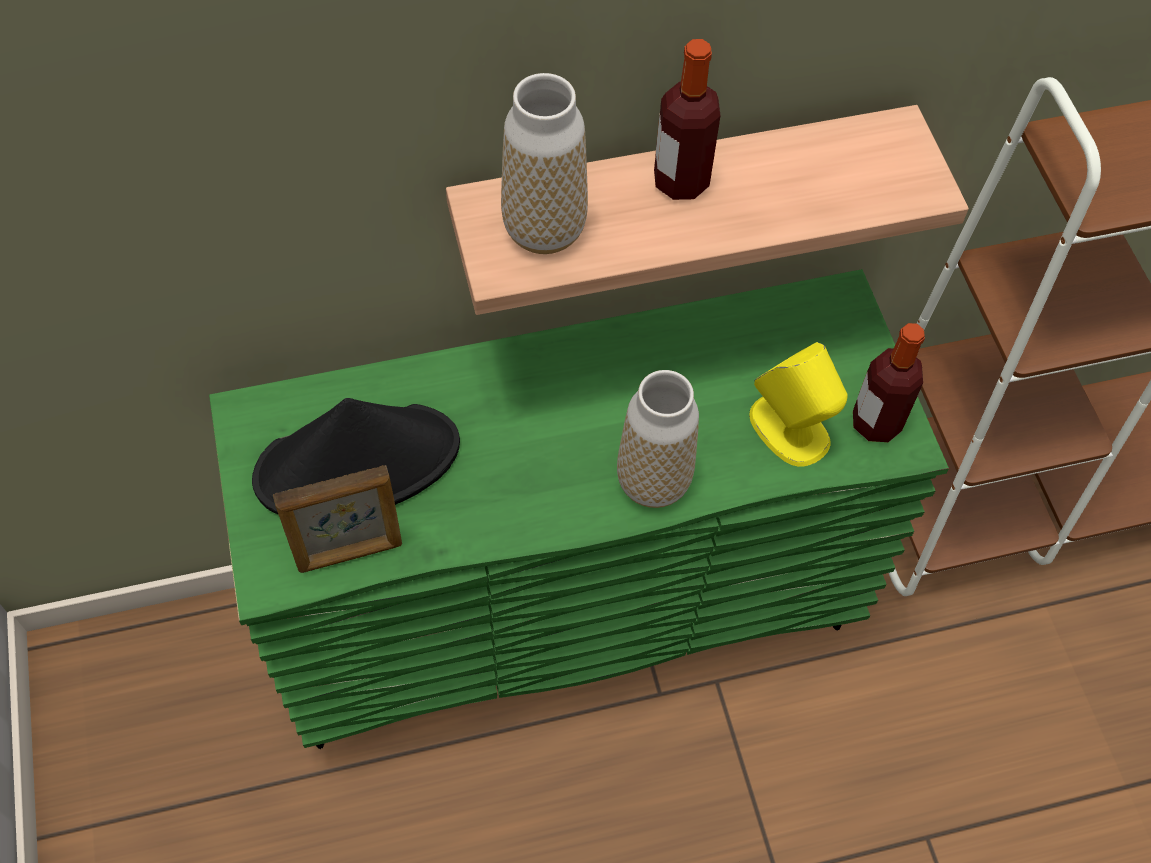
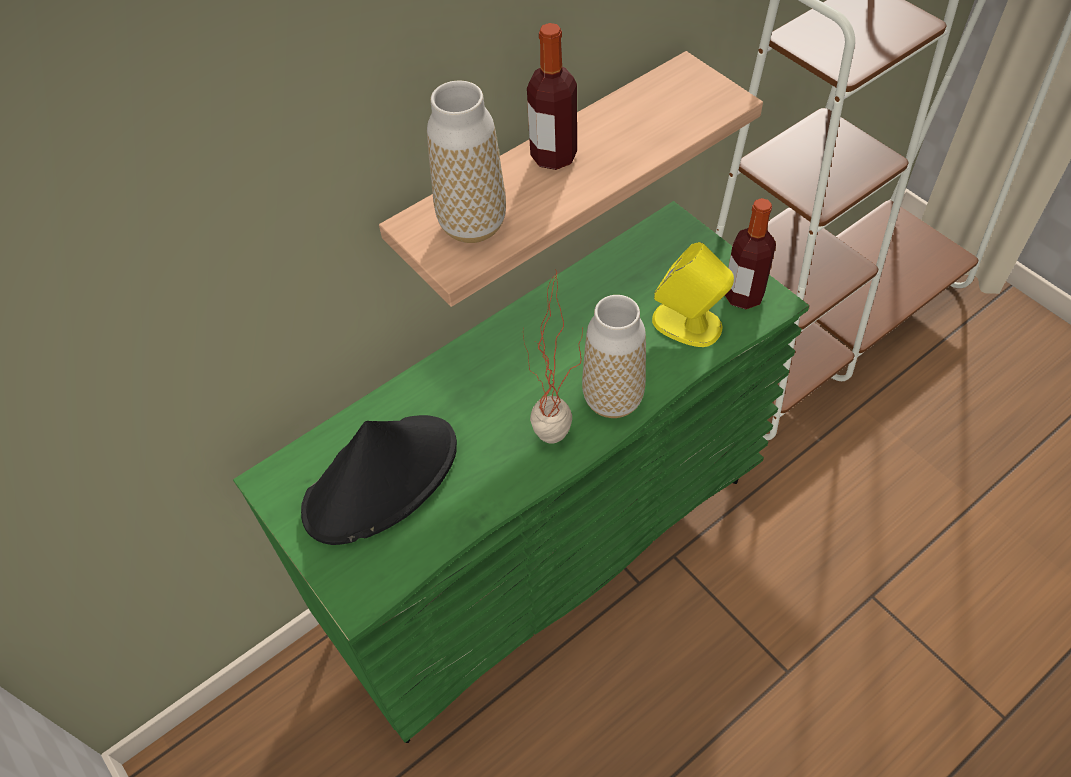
camera: 20 degrees left, 5 degrees down
(350, 554) = (412, 549): picture frame -> none
(560, 508) = (555, 446): none -> potted plant

